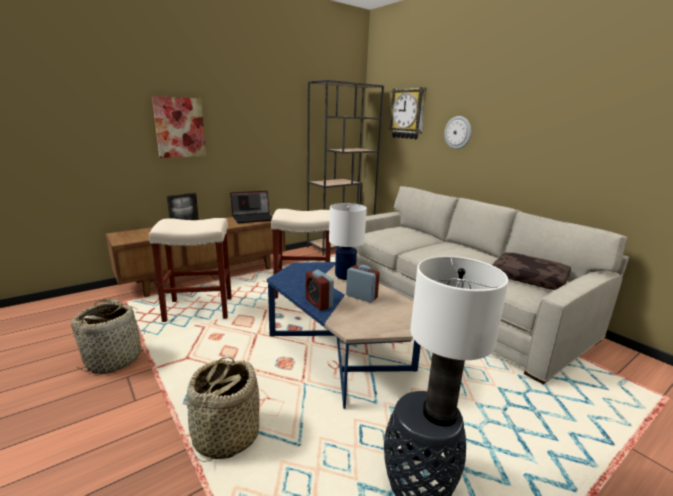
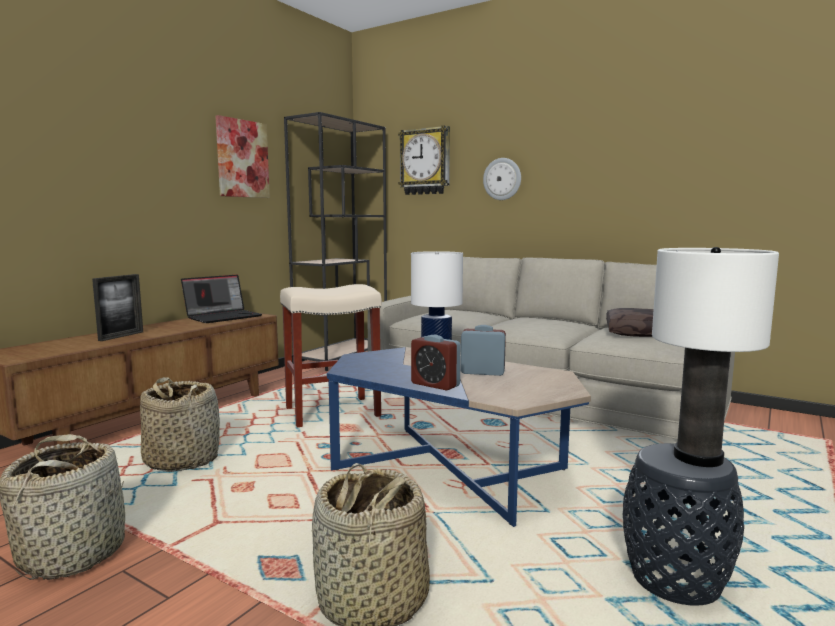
camera: 20 degrees left, 10 degrees down
(180, 127) = (102, 171): picture -> picture (242, 159)
(200, 309) = (182, 460): beige stool -> basket

